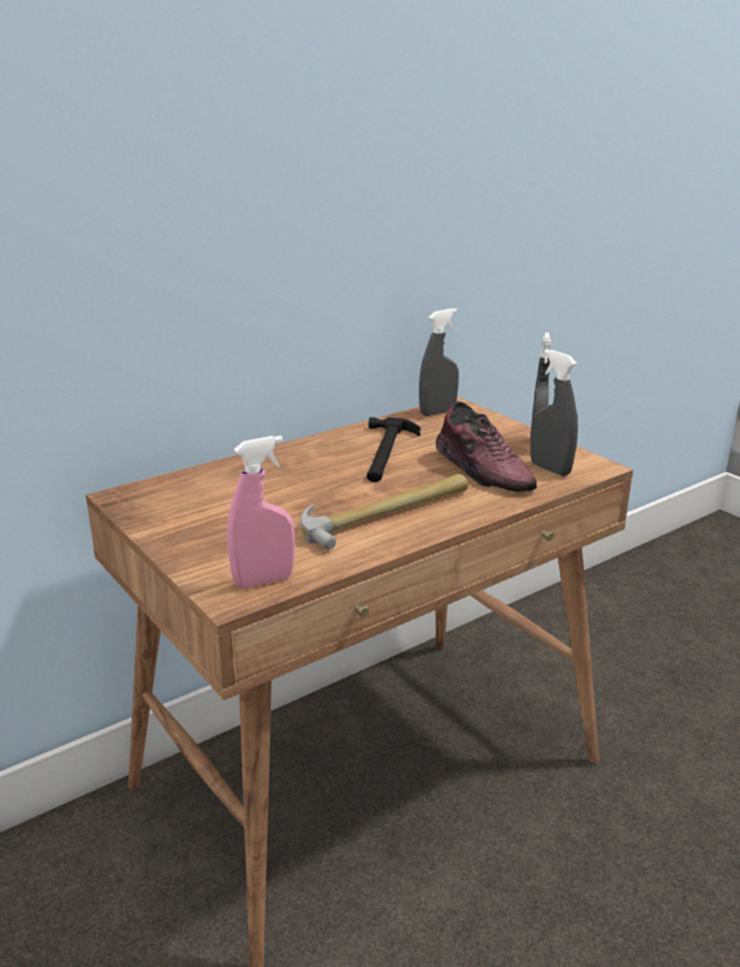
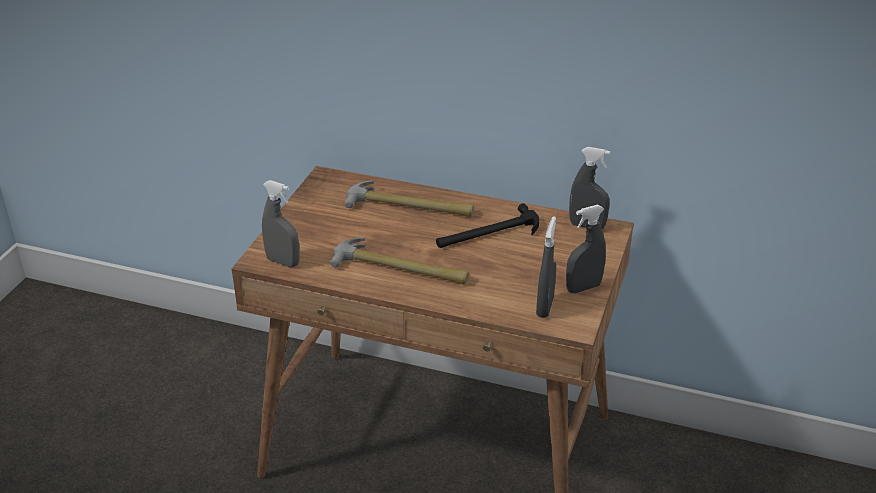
camera: 55 degrees right, 10 degrees up
(263, 581) = (283, 262): pink spray bottle -> grey spray bottle
(272, 472) = (410, 207): none -> hammer
(483, 471) = (506, 281): shoe -> none

